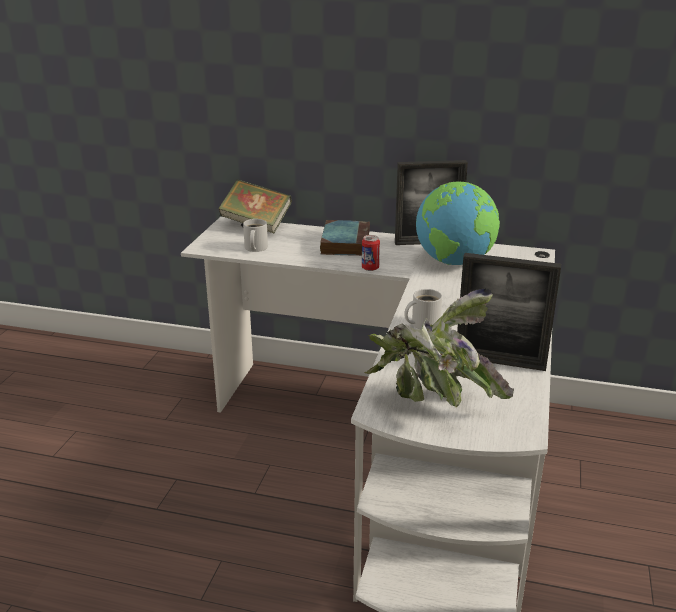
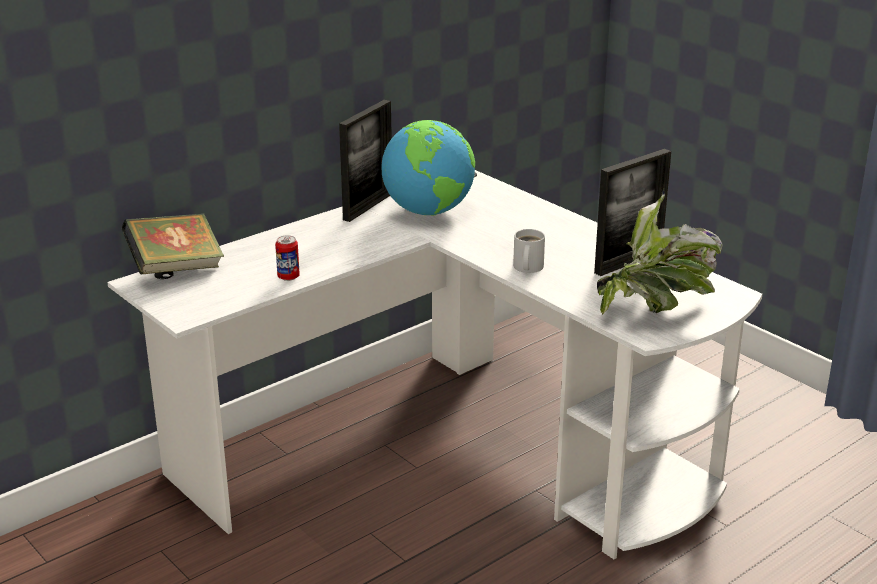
camera: 55 degrees left, 0 degrees up
(254, 248) = (238, 289): white mug -> none
(345, 242) = (303, 241): book -> none
(370, 268) = (383, 250): can -> can (288, 277)

